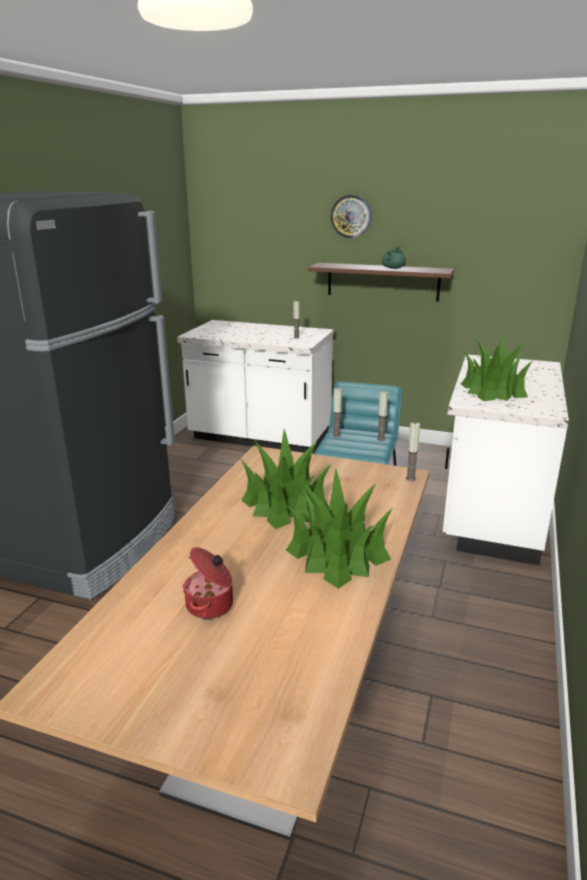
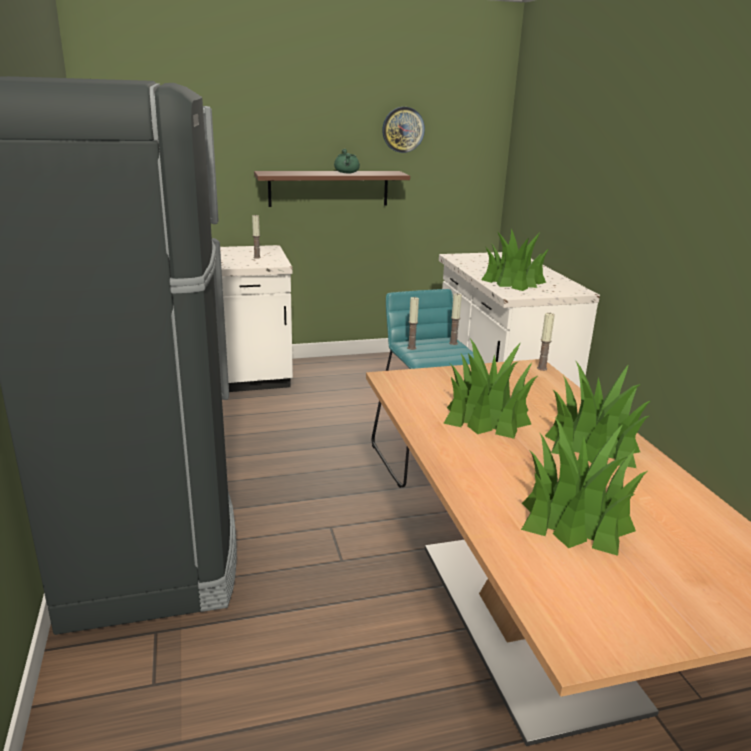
camera: 35 degrees left, 0 degrees up
(211, 605) = (575, 517): cooking pot -> potted plant
(351, 216) = (290, 118): wall clock -> wall clock (403, 129)

